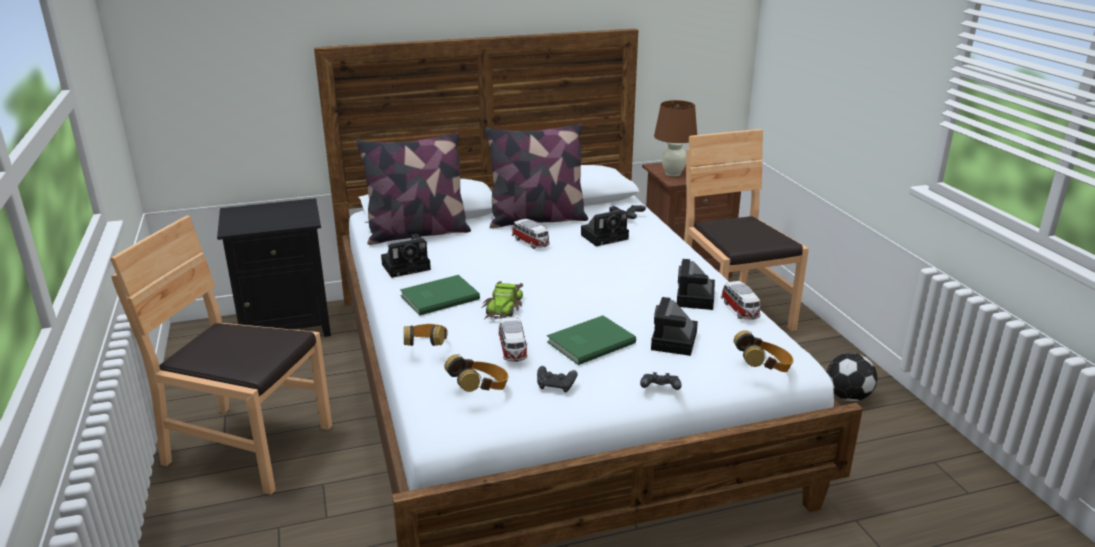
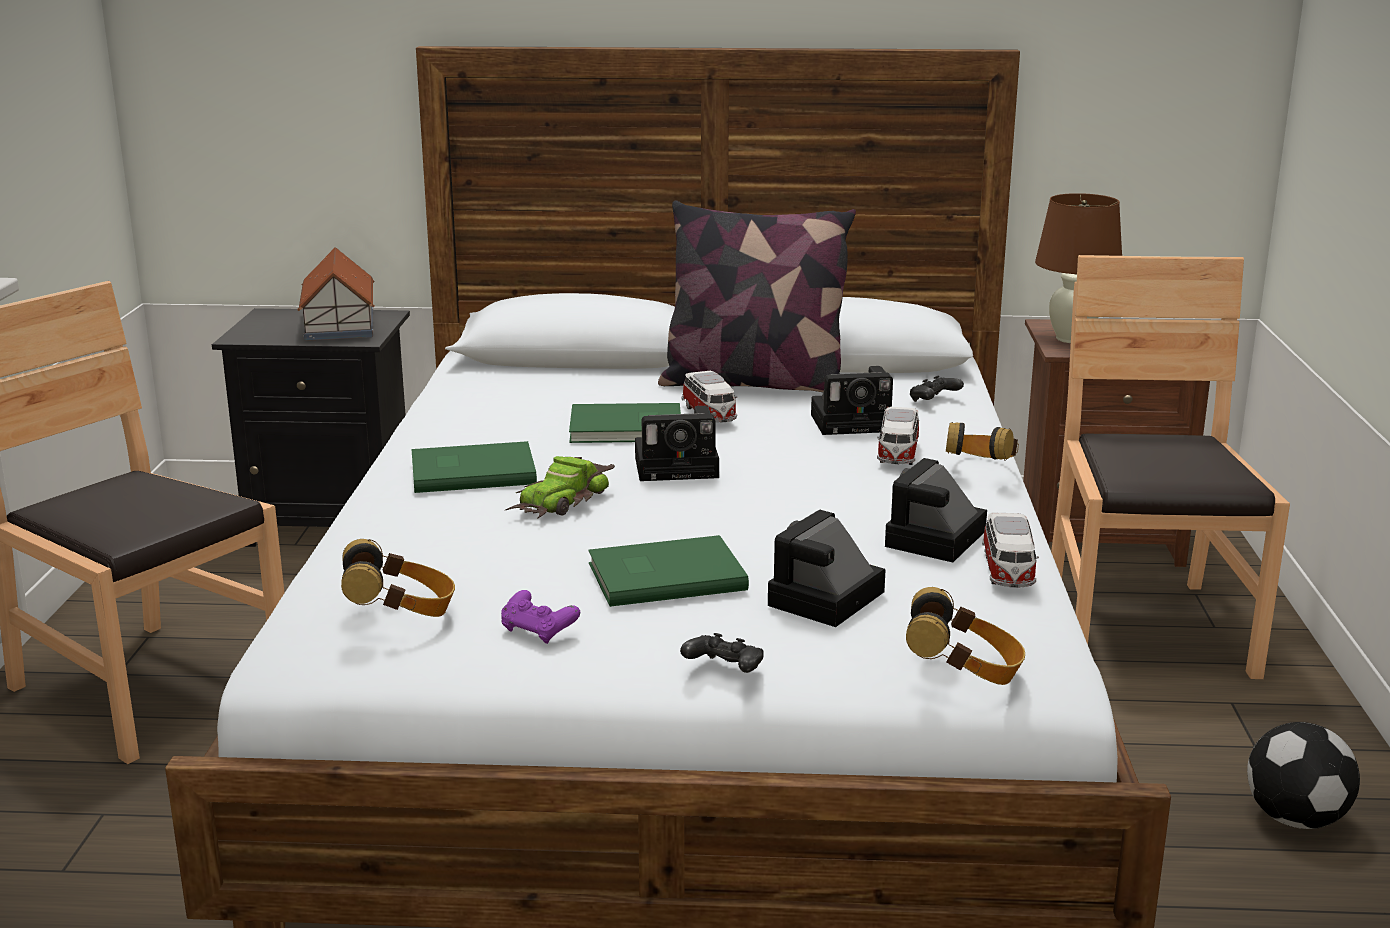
camera: 20 degrees right, 5 degrees down
(283, 213) = (339, 325): none -> toy house
(408, 266) = (467, 422): camera -> camera (680, 467)
(417, 233) = (529, 379): pillow -> none
(426, 348) = (380, 540): headphones -> headphones (980, 469)
(497, 257) = (627, 429): none -> green book
(512, 350) = (513, 564): toy car -> toy car (898, 455)
(556, 386) = (538, 631): black game controller -> purple game controller

